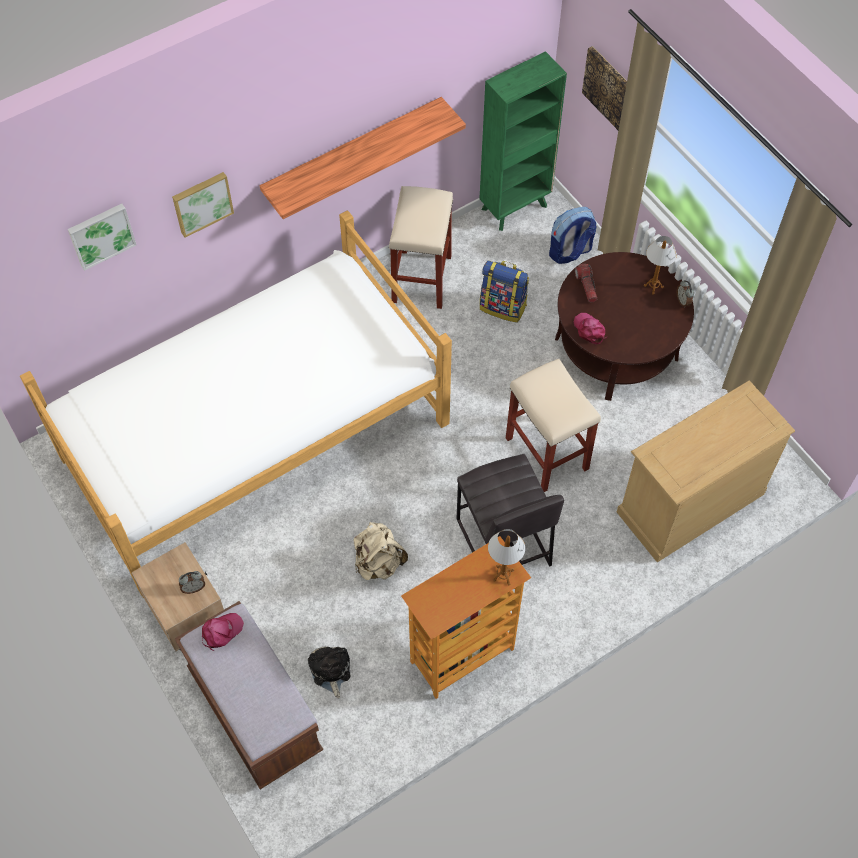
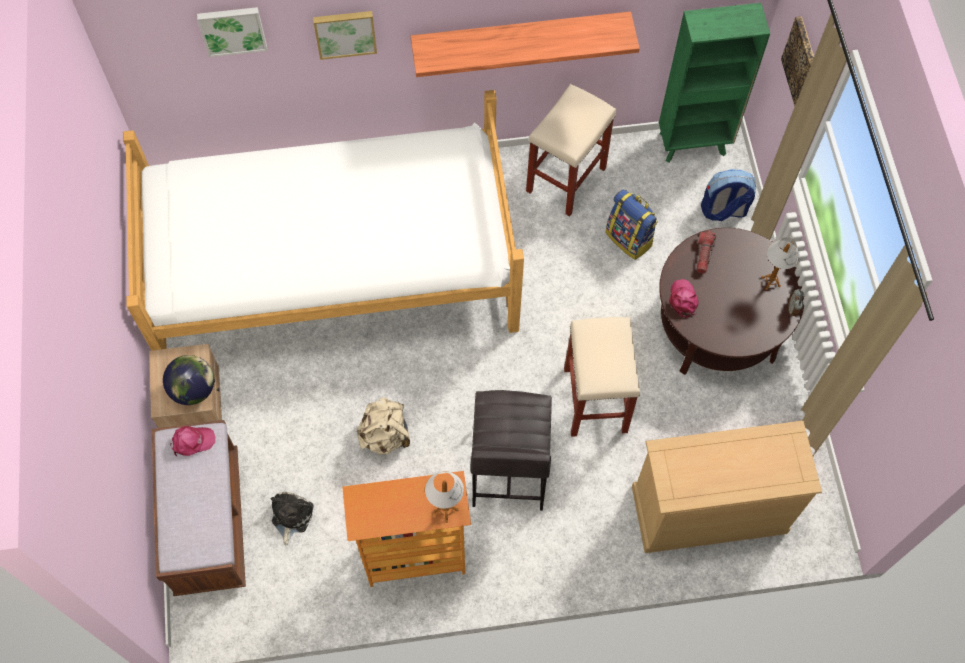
camera: 25 degrees right, 5 degrees up
(193, 588) = (194, 389): alarm clock -> globe

